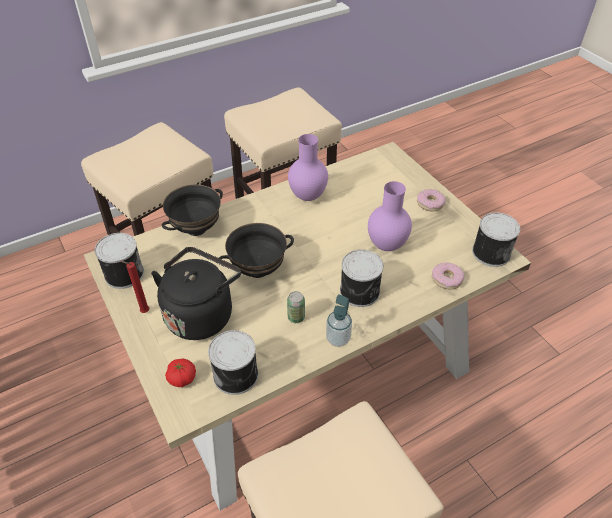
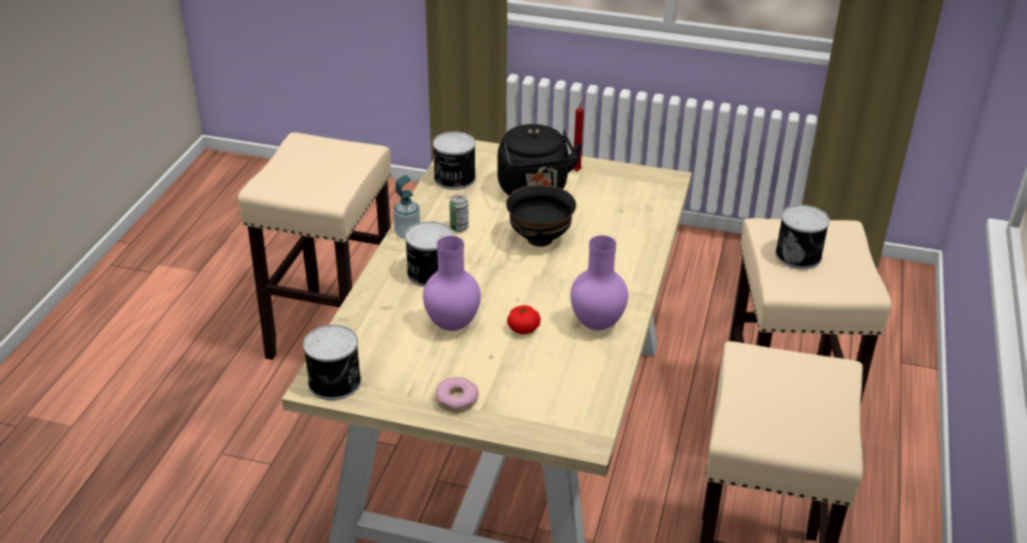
camera: 135 degrees right, 10 degrees down
(123, 274) = (636, 179): can -> can (799, 255)
(182, 378) = (488, 159): tomato -> tomato (523, 329)
(196, 228) = (645, 236): black bowl -> none
(446, 279) = (359, 328): donut -> none

